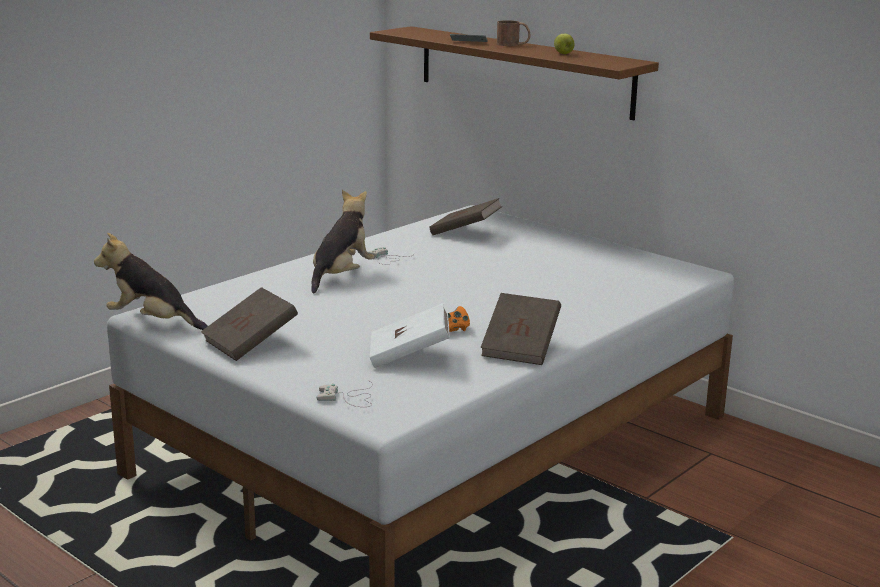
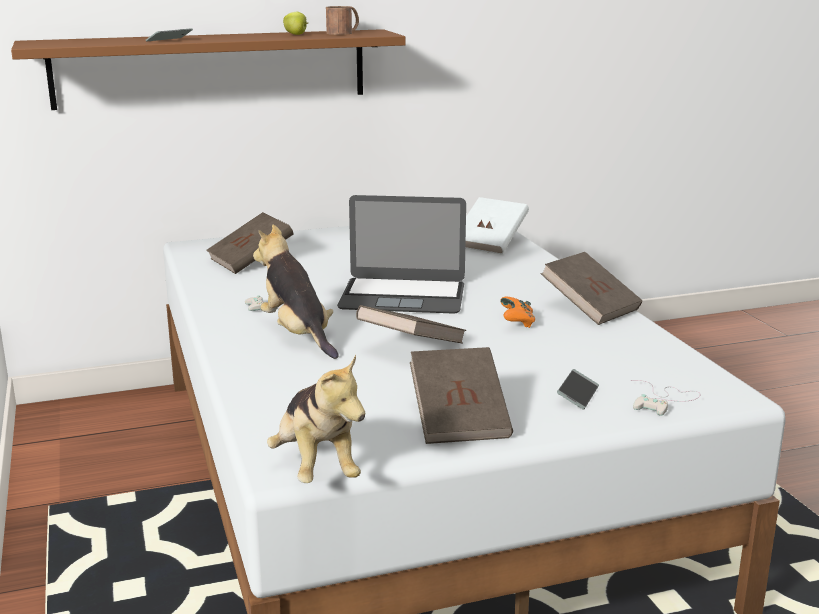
camera: 60 degrees left, 0 degrees up
(152, 322) = (316, 467): plush toy -> plush toy turned 75 degrees counterclockwise
(328, 370) = (577, 395): none -> phone
(358, 308) = (411, 347): none -> brown book
(409, 355) = (570, 352): white book -> white book (490, 243)
(457, 286) = (403, 296): none -> laptop
(513, 44) = (215, 36): brown mug -> brown mug (344, 33)

